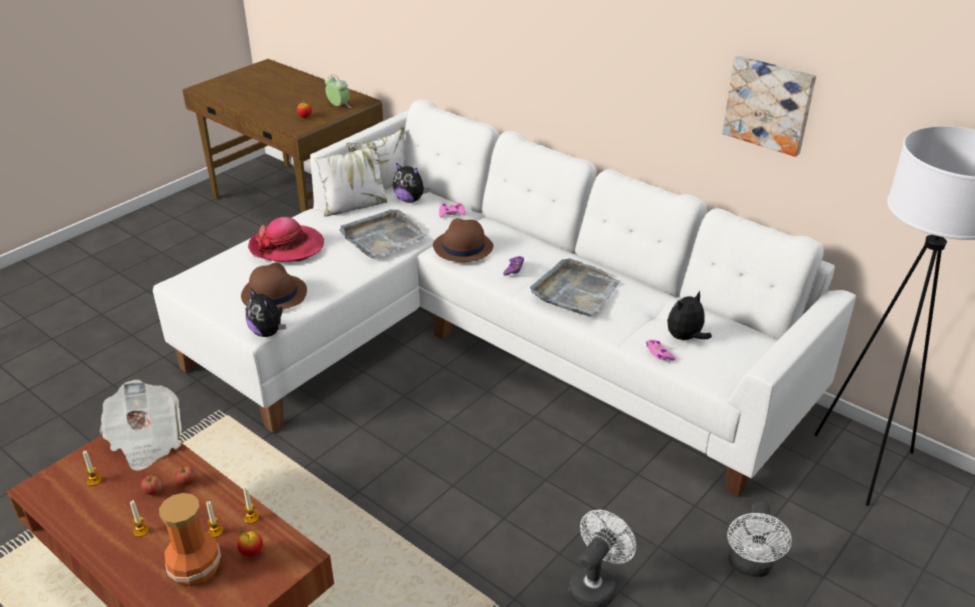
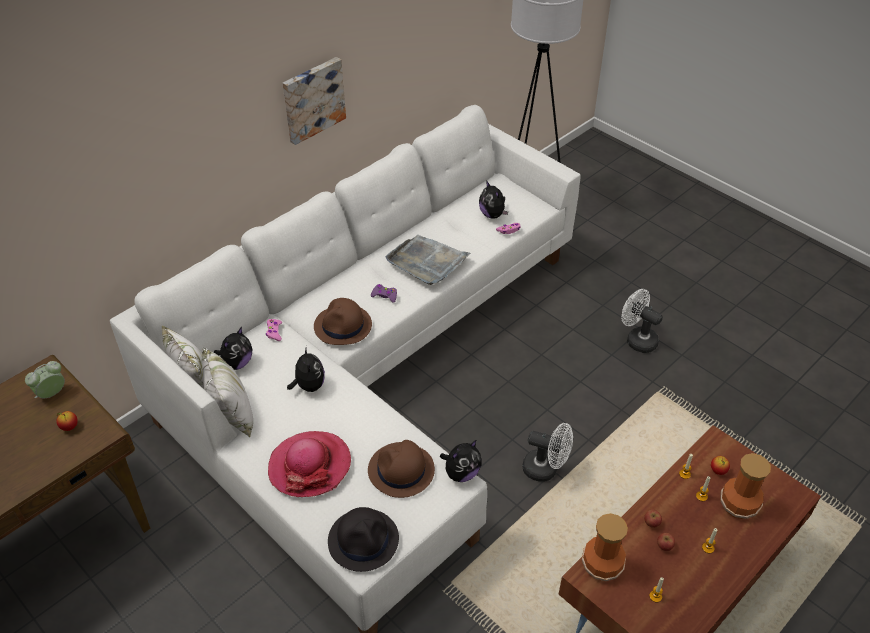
camera: 85 degrees left, 10 degrees up
(146, 441) = (602, 564): newspaper -> vase
(201, 280) = (364, 540): none -> black hat
(382, 237) = (309, 386): grey tray -> plush toy
(750, 566) = (616, 267): white fan -> white fan (546, 469)
(769, 104) = (412, 47): picture -> picture (312, 99)

